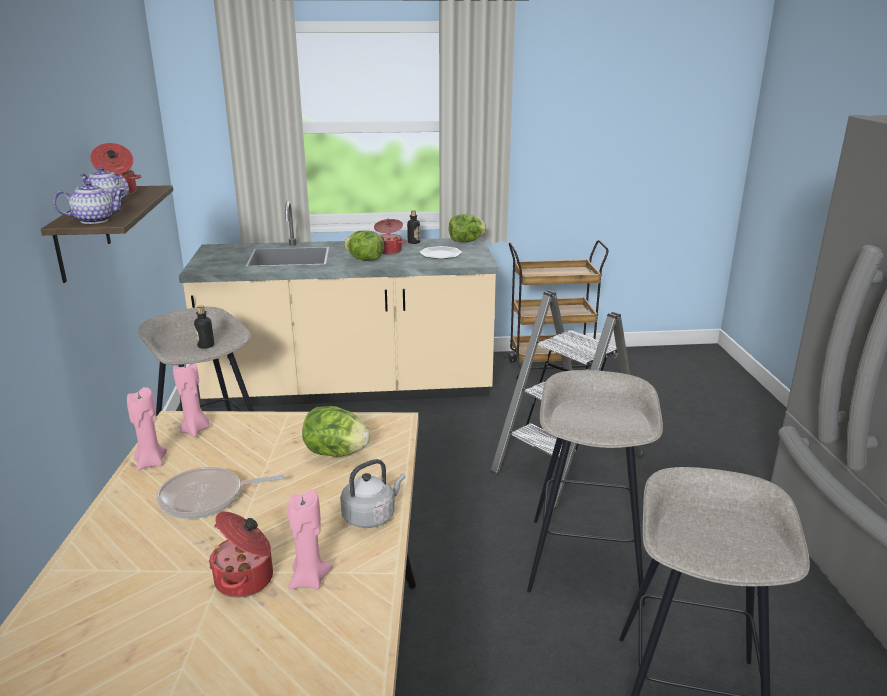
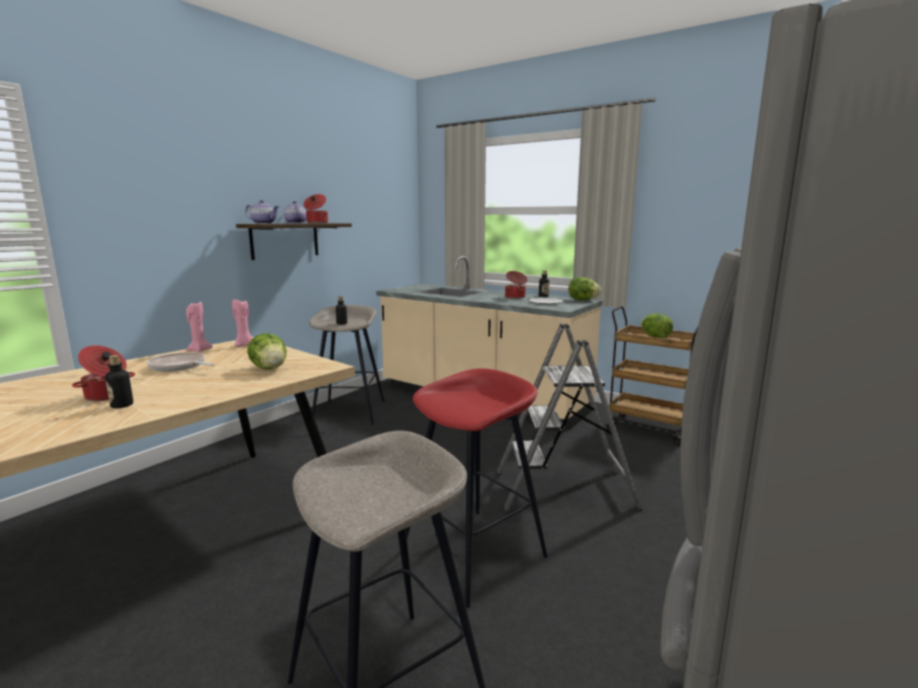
camera: 40 degrees right, 10 degrees down
(309, 579) = (122, 405): pink candle -> bottle
(365, 260) = (489, 298): lettuce -> lettuce (655, 337)
(371, 516) = (210, 395): grey kettle -> none
(585, 560) = (474, 553): grey stool -> red stool

